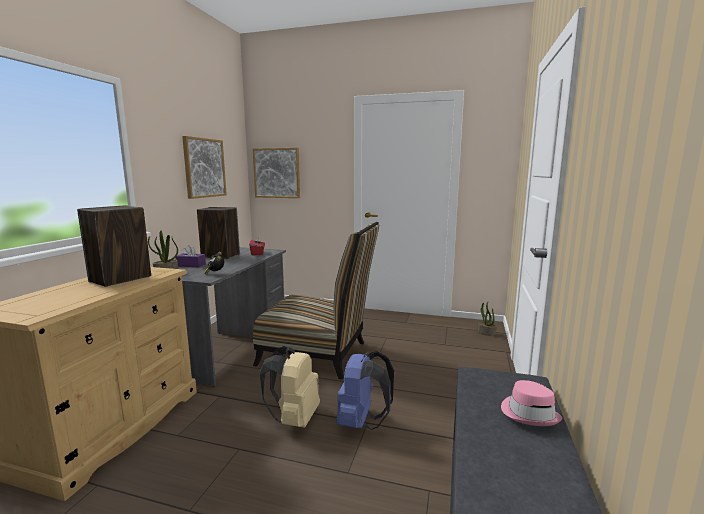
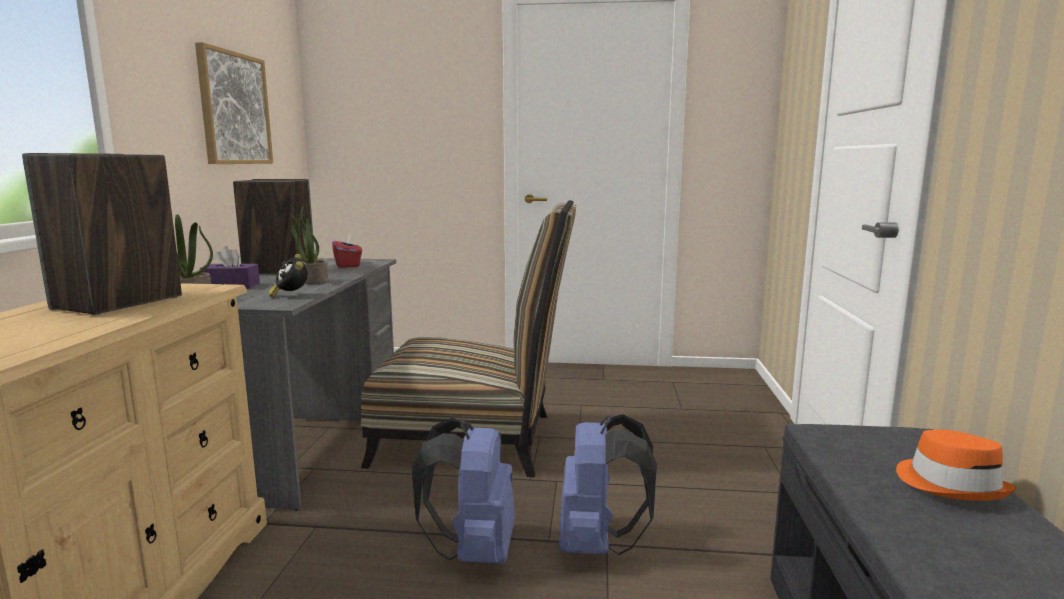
camera: 10 degrees left, 0 degrees up
(277, 173) = (361, 127): picture -> none
(294, 418) = (473, 551): beige backpack -> blue backpack
(486, 333) = (737, 387): potted plant -> potted plant (310, 281)
(529, 413) = (951, 484): pink hat -> orange hat

